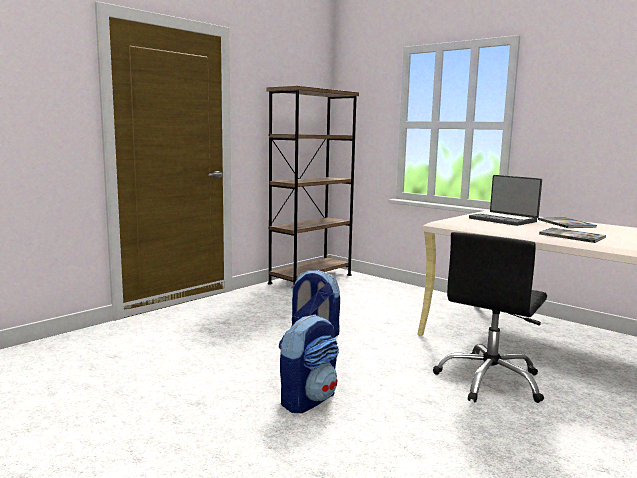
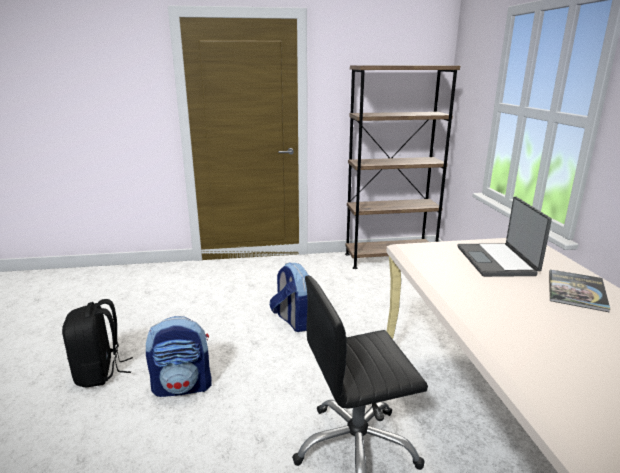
camera: 40 degrees right, 10 degrees up
(203, 423) = (100, 372): none -> black backpack
(572, 236) = (502, 320): book -> none

